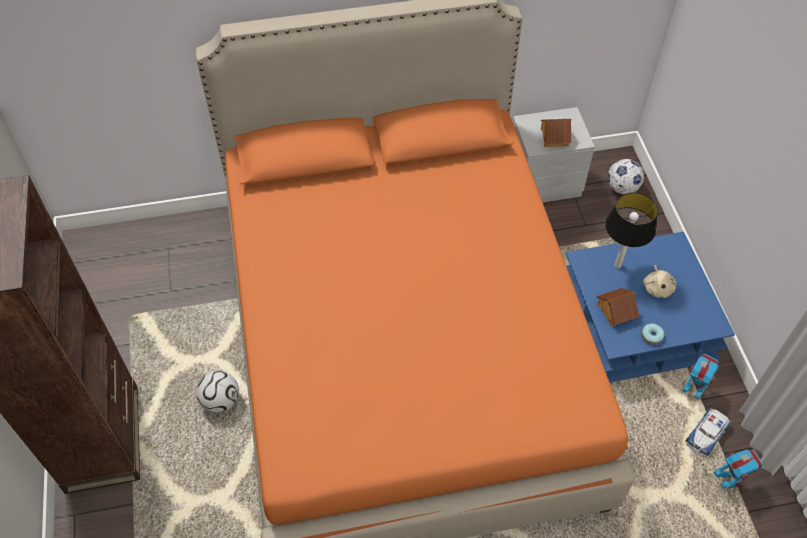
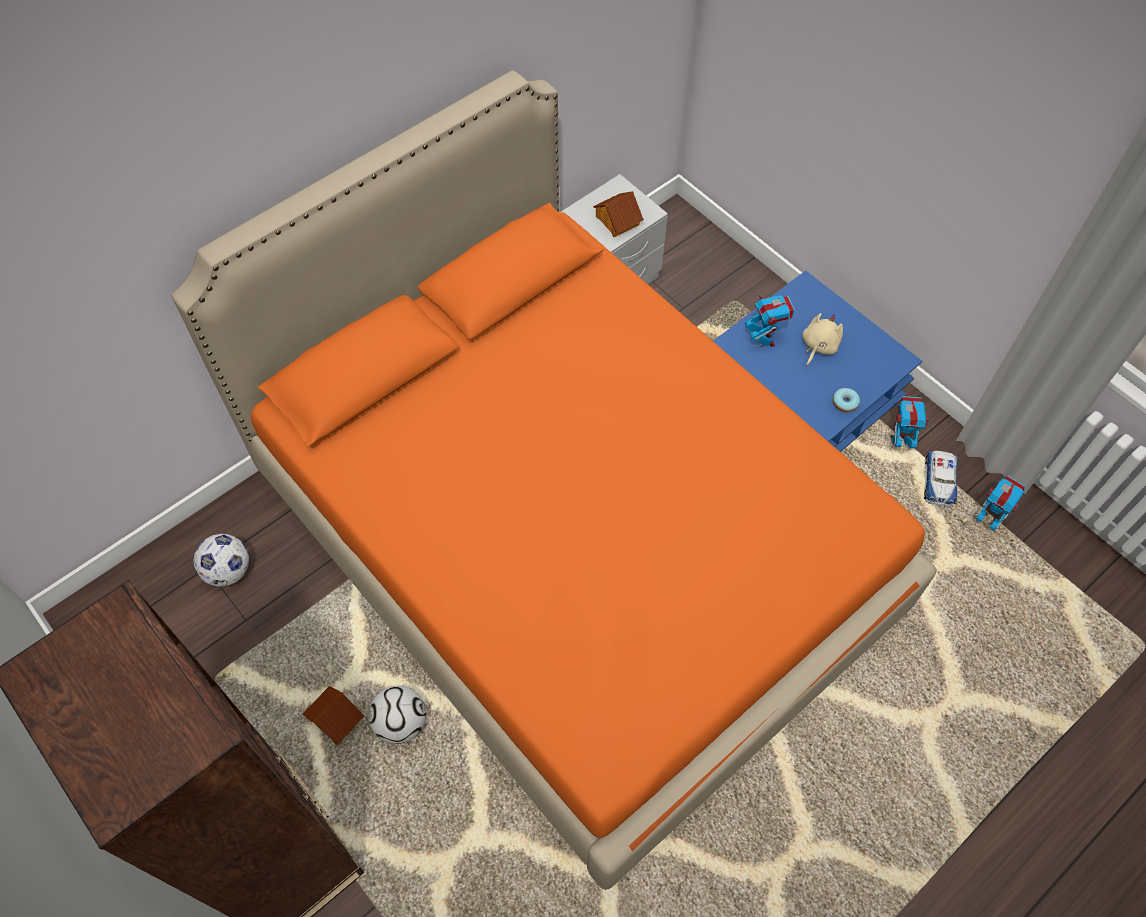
camera: 30 degrees left, 5 degrees up
(615, 311) = (792, 393): toy house -> toy house (334, 719)
(618, 266) = (764, 340): table lamp -> toy robot
(622, 188) = (695, 248): football -> football (228, 571)
(657, 288) = (818, 346): beige plush toy -> beige plush toy turned 120 degrees counterclockwise

